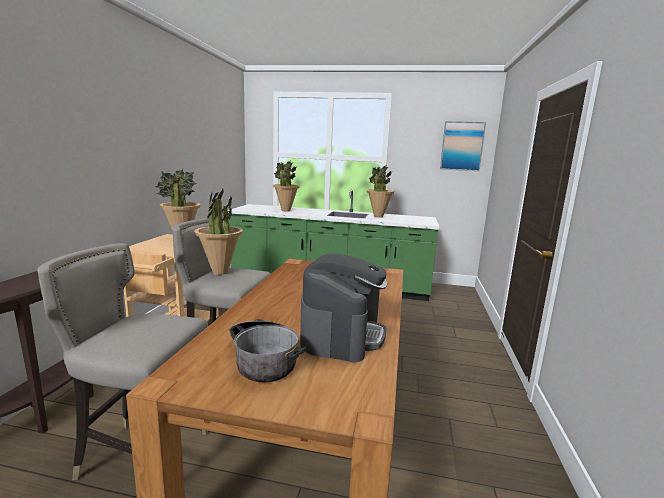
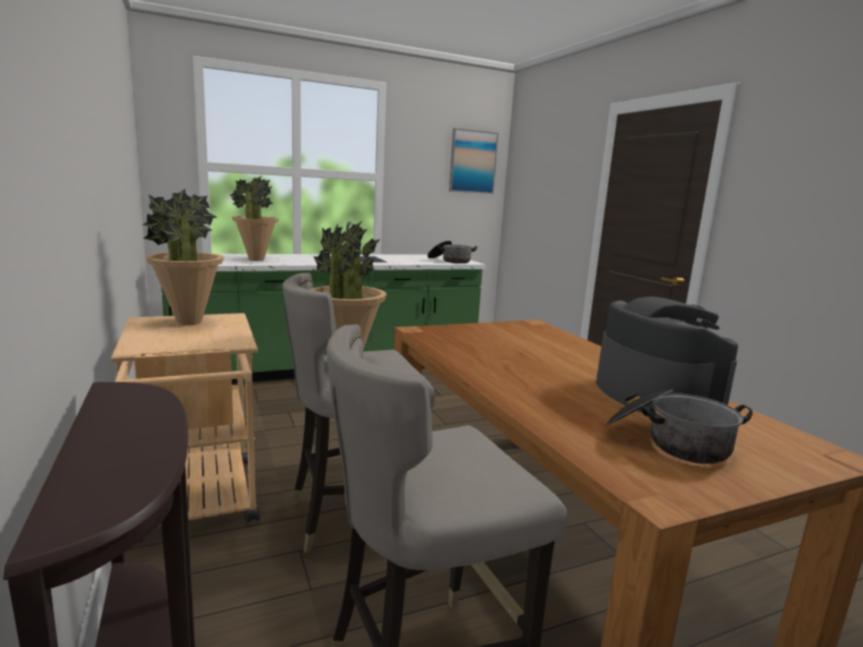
camera: 35 degrees left, 0 degrees up
(378, 216) = (395, 258): potted plant -> none
(416, 221) = (450, 261): none -> cooking pot

